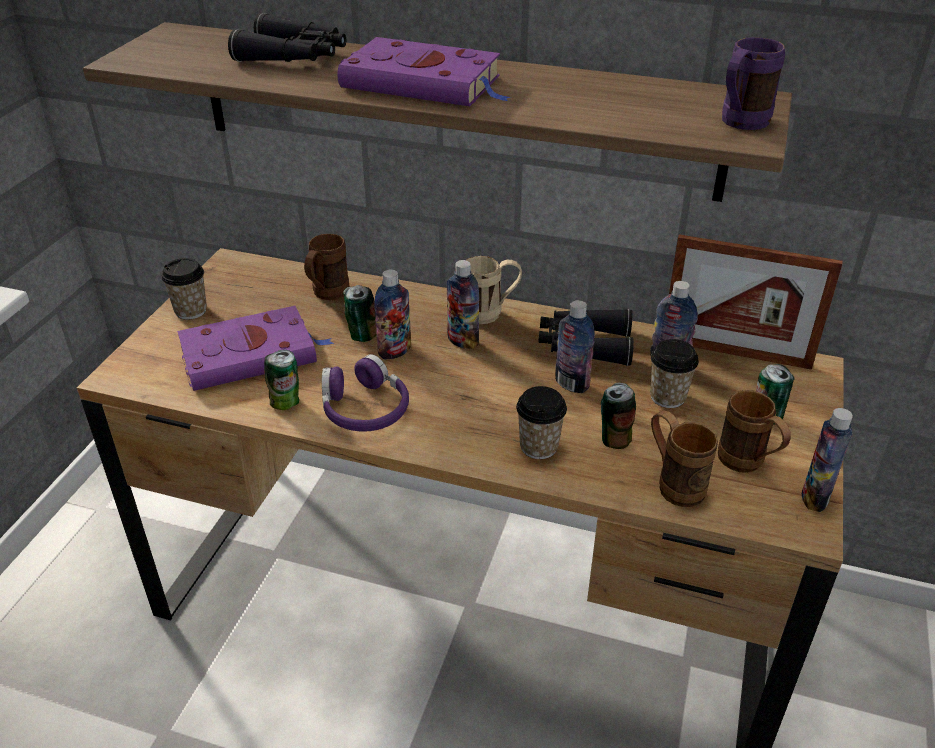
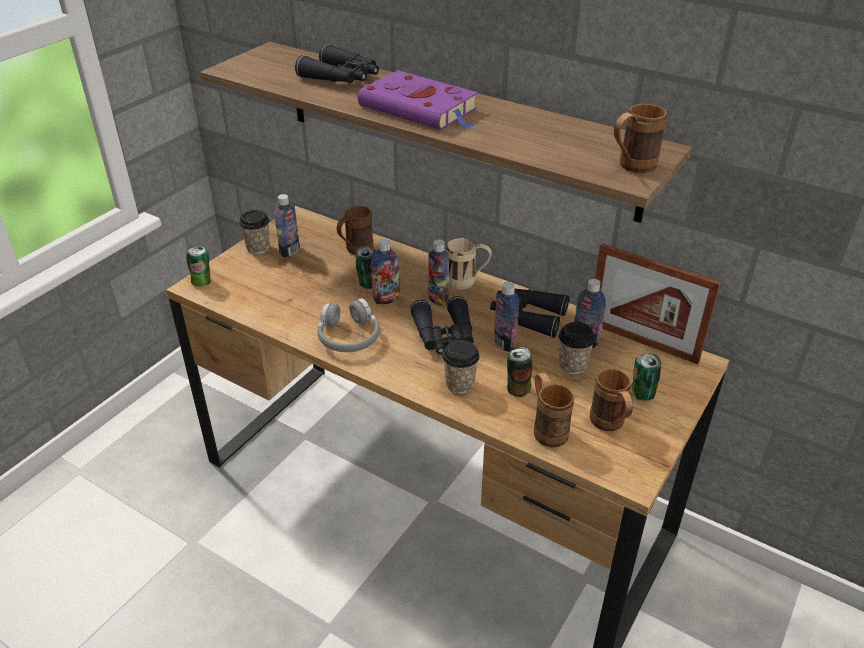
camera: 15 degrees right, 0 degrees up
(252, 354) = (288, 285): purple book -> none
(286, 403) = (297, 323): can -> can (202, 282)
(364, 408) = (348, 336): purple headphones -> grey headphones
(491, 387) = (444, 336): none -> black binoculars
(738, 124) = (630, 167): purple mug -> brown mug
(815, 497) = (650, 458): bottle -> bottle (289, 251)

